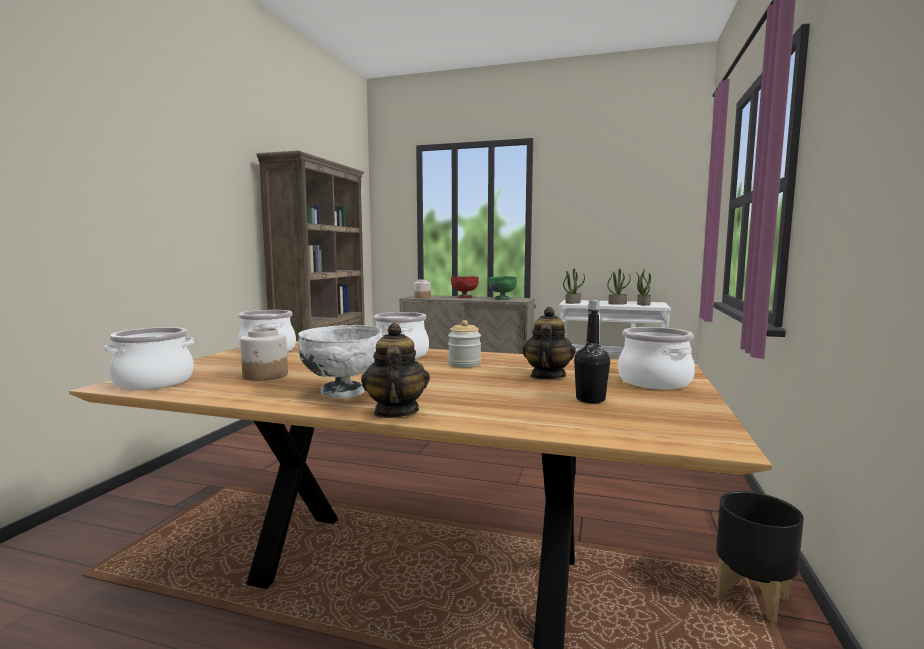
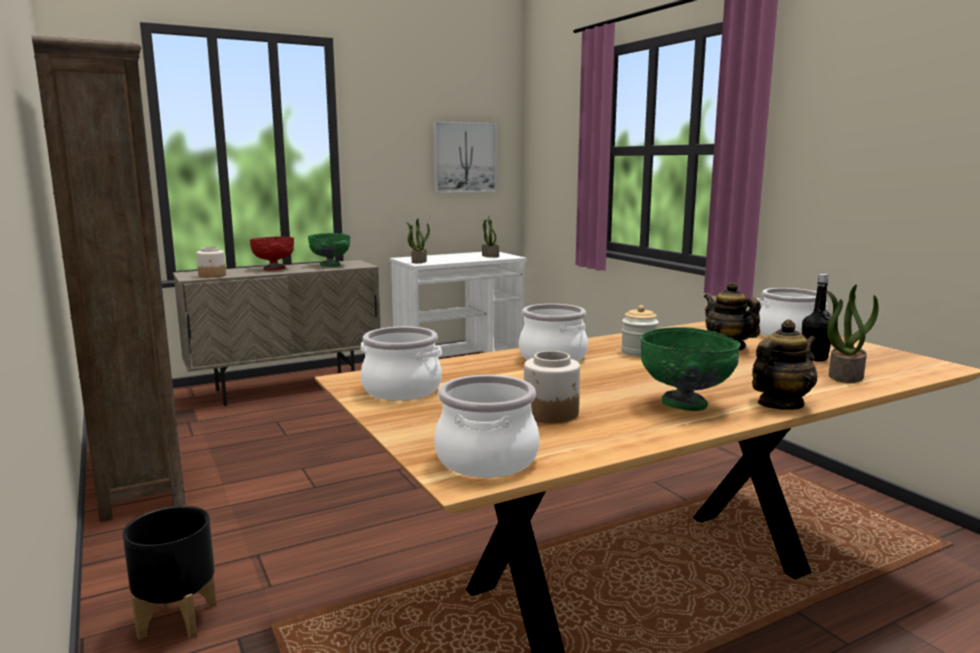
camera: 45 degrees left, 5 degrees up
(342, 393) = (684, 404): white bowl -> green bowl
(395, 412) = (779, 404): teapot -> teapot turned 105 degrees clockwise
(617, 303) = (465, 258): potted plant -> potted plant (845, 375)
(640, 221) = (464, 157): none -> picture
(750, 598) = (815, 487): black planter -> black planter (176, 620)

